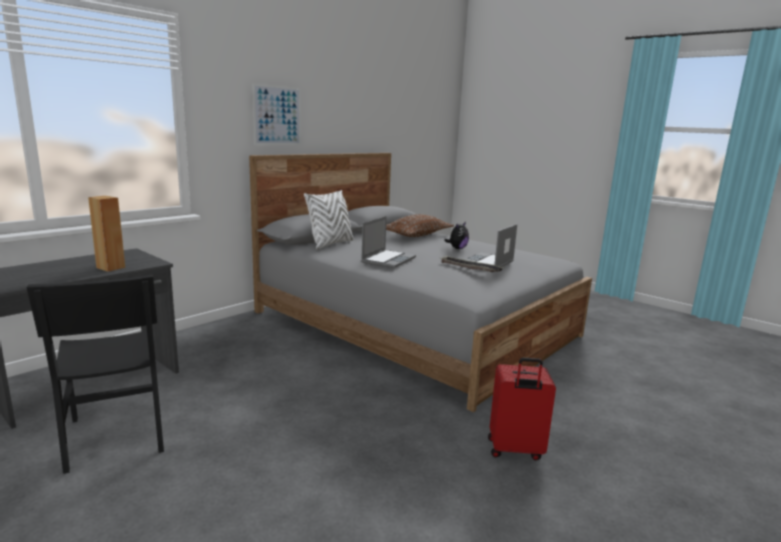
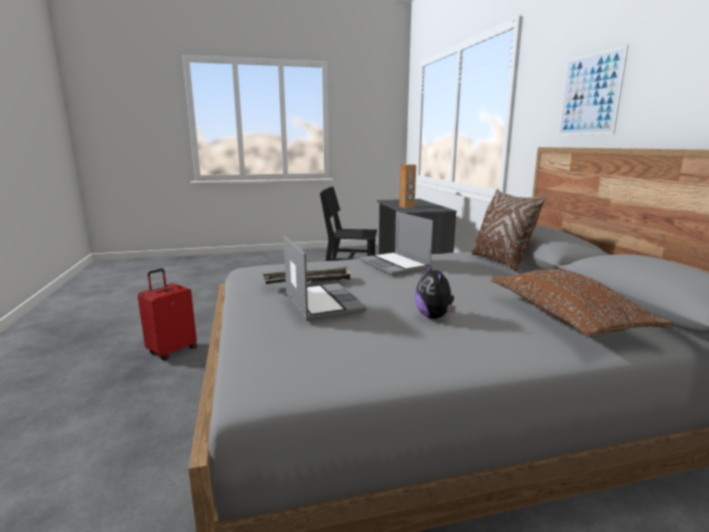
camera: 125 degrees right, 0 degrees up
(330, 244) = (500, 261): white pillow -> brown pillow

